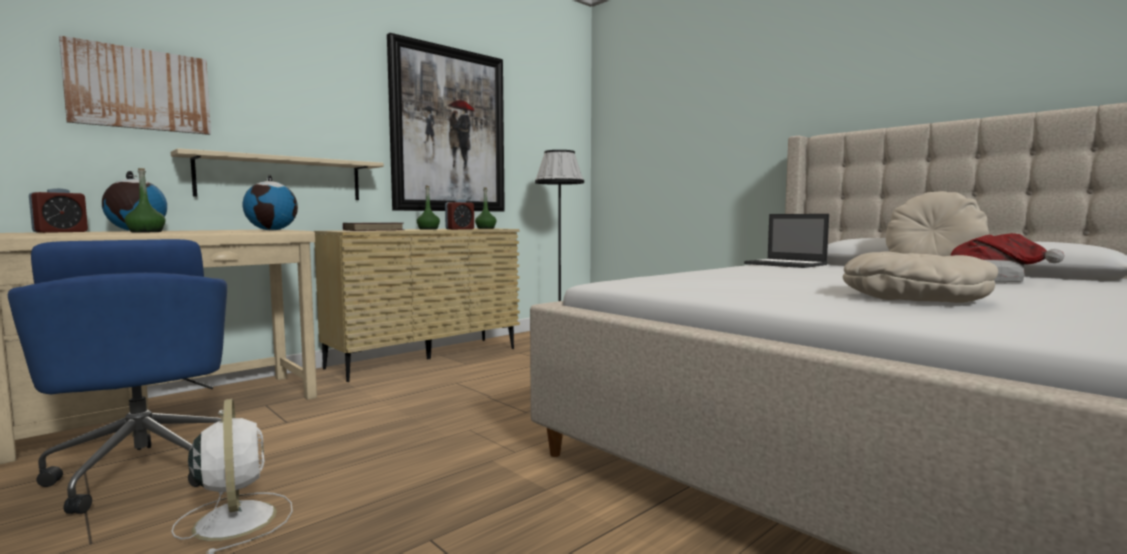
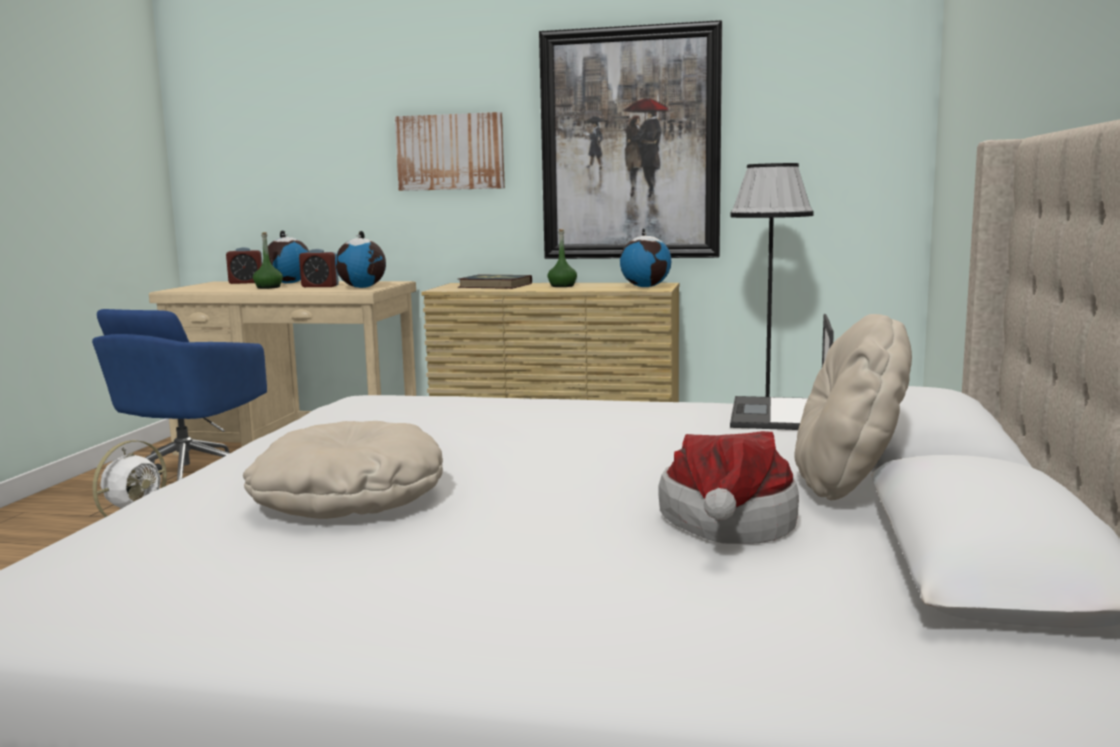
camera: 55 degrees right, 5 degrees up
(140, 89) = (307, 151): picture -> picture (450, 152)
(282, 178) = (423, 226): beige shelf -> none
(460, 229) = (587, 289): alarm clock -> alarm clock (320, 286)
(485, 228) = (645, 287): green bottle -> globe

